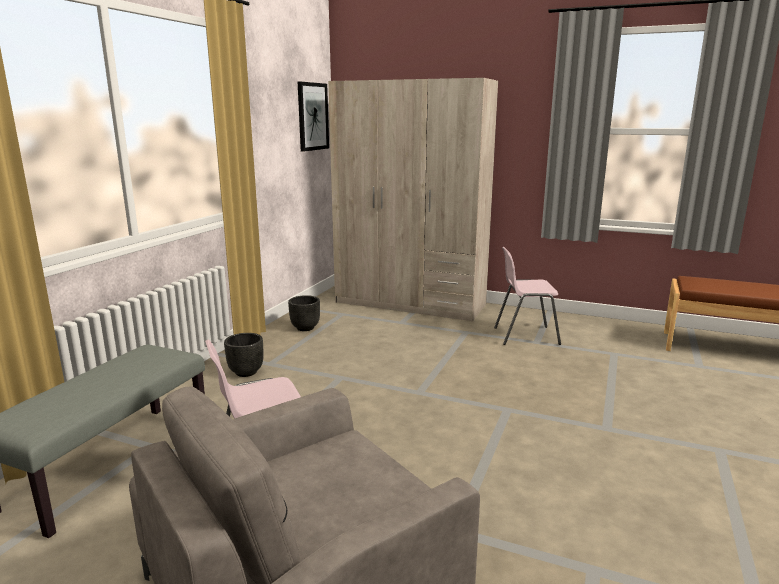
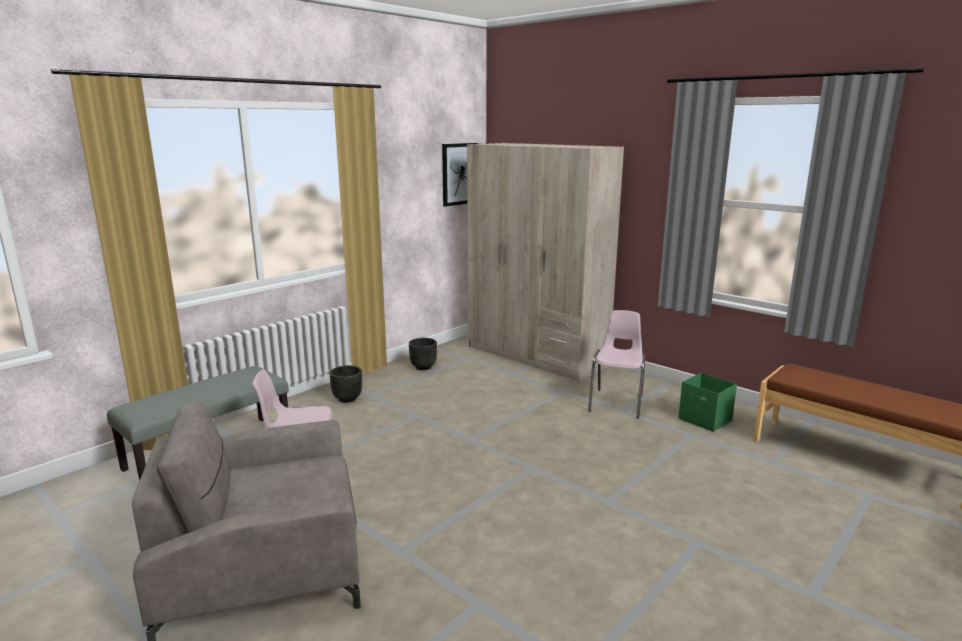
camera: 20 degrees right, 0 degrees up
(525, 335) = (617, 403): pink chair -> pink chair turned 90 degrees clockwise
(612, 339) = (705, 420): none -> green storage box

